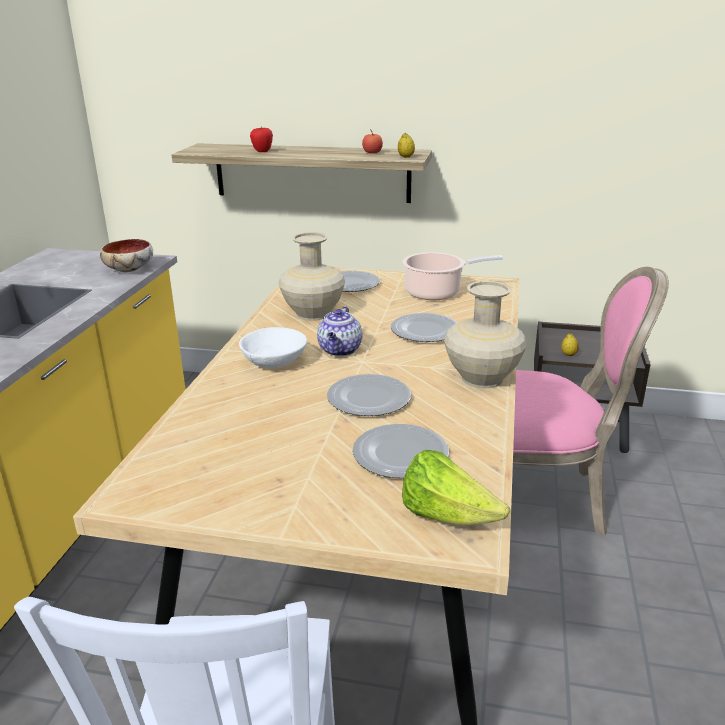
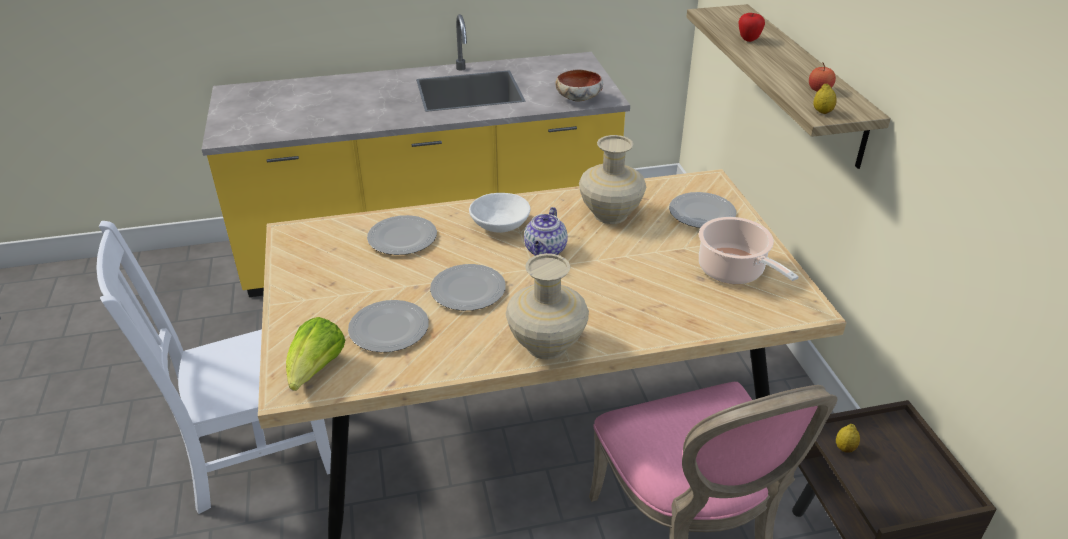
camera: 65 degrees right, 10 degrees up
(340, 350) = (545, 251): teapot -> teapot turned 60 degrees counterclockwise
(425, 330) = (628, 287): plate -> plate (403, 237)

